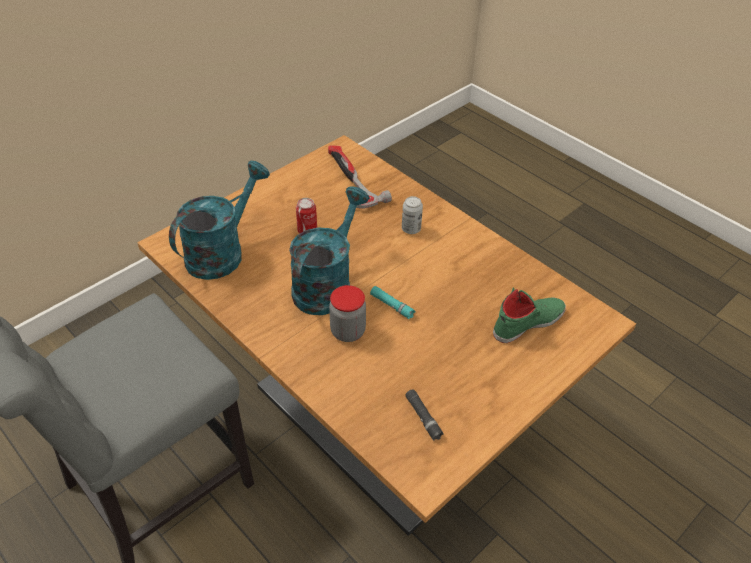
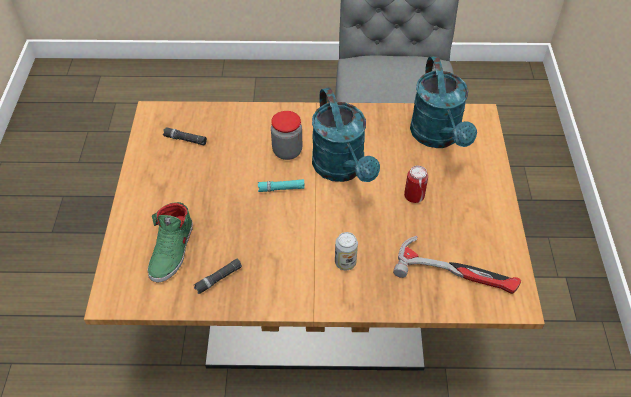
camera: 135 degrees right, 5 degrees up
(510, 279) = (218, 279): none -> black flashlight

